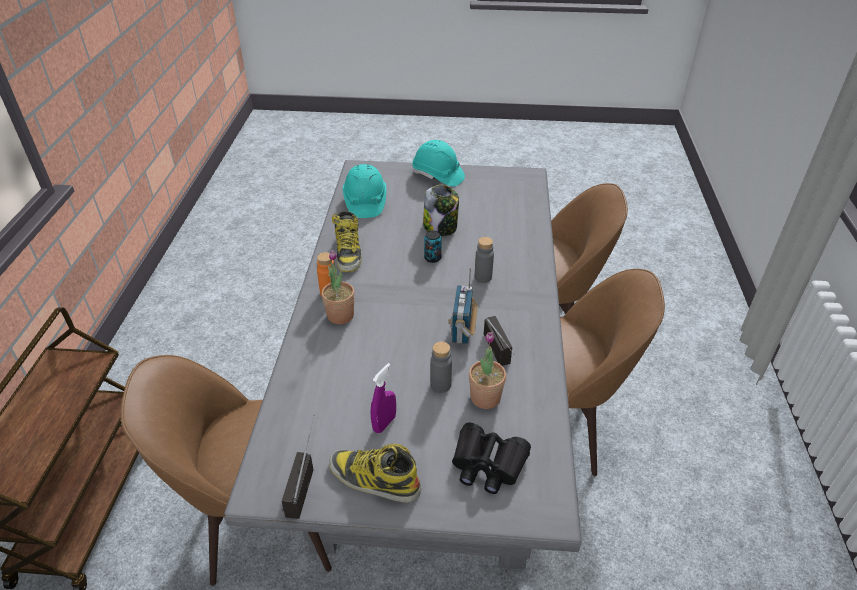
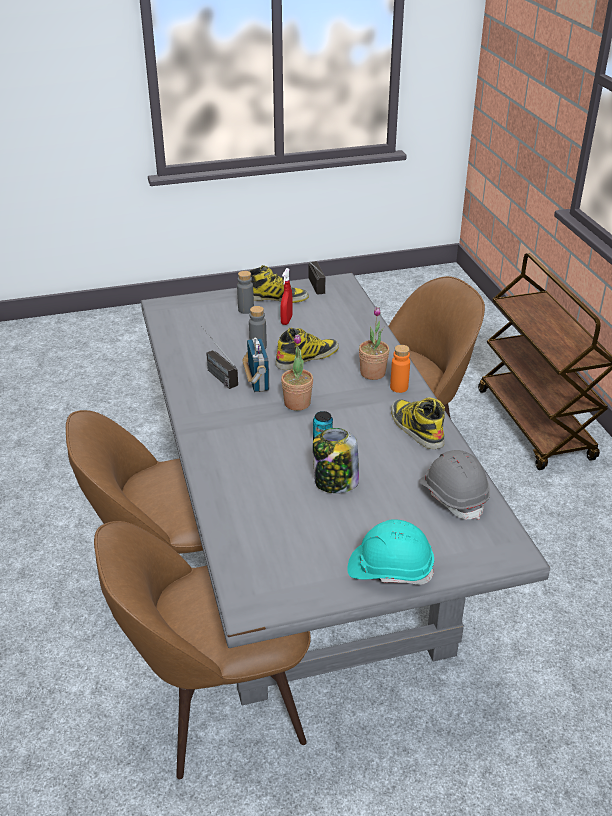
camera: 160 degrees right, 5 degrees down
(365, 202) = (453, 495): turquoise hard hat -> grey hard hat
(384, 423) = (286, 320): purple spray bottle -> red spray bottle
(394, 353) = (307, 357): none -> boot
(483, 277) = (259, 434): grey bottle -> grey bottle (246, 310)
(485, 397) = (220, 346): potted plant -> potted plant (297, 403)
(487, 464) = (206, 316): black binoculars -> none

